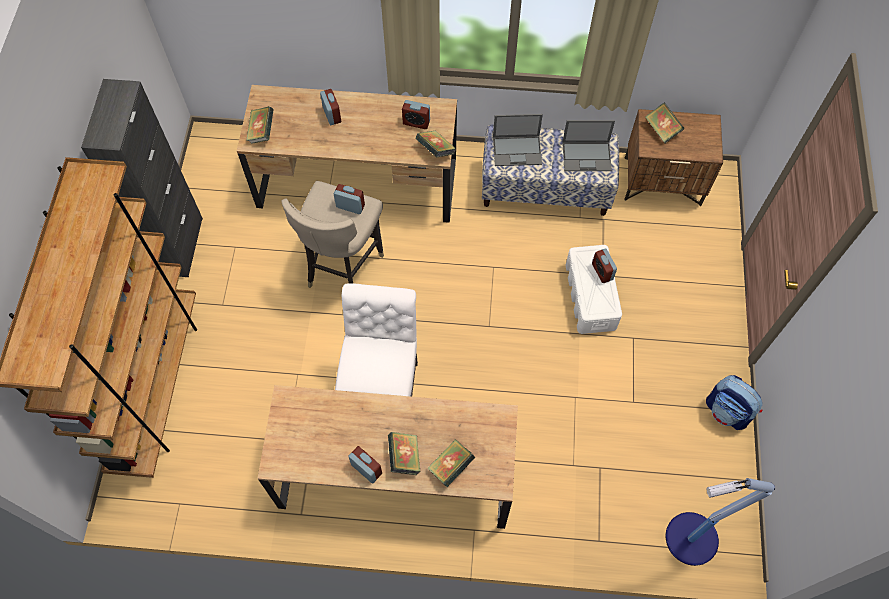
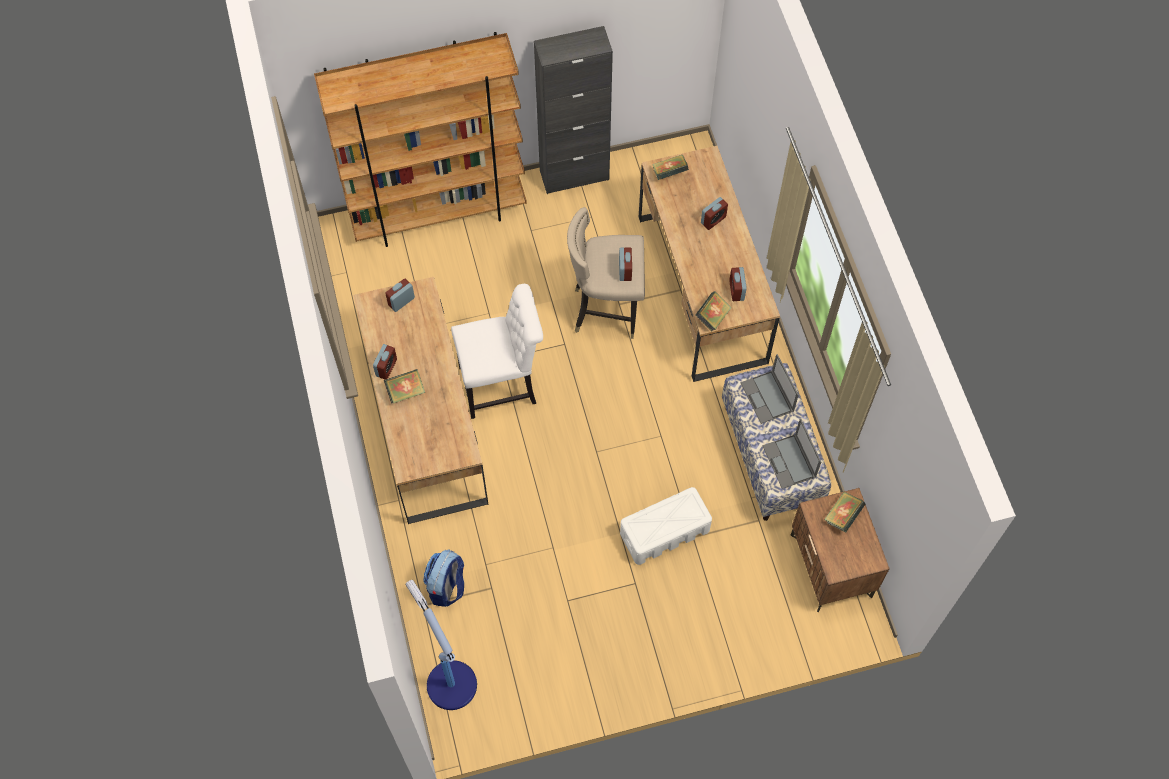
camera: 70 degrees right, 0 degrees up
(451, 466) = (409, 428): book -> none
(602, 272) = (679, 522): alarm clock -> alarm clock (401, 301)
(727, 411) = (590, 690): backpack -> backpack (447, 587)

